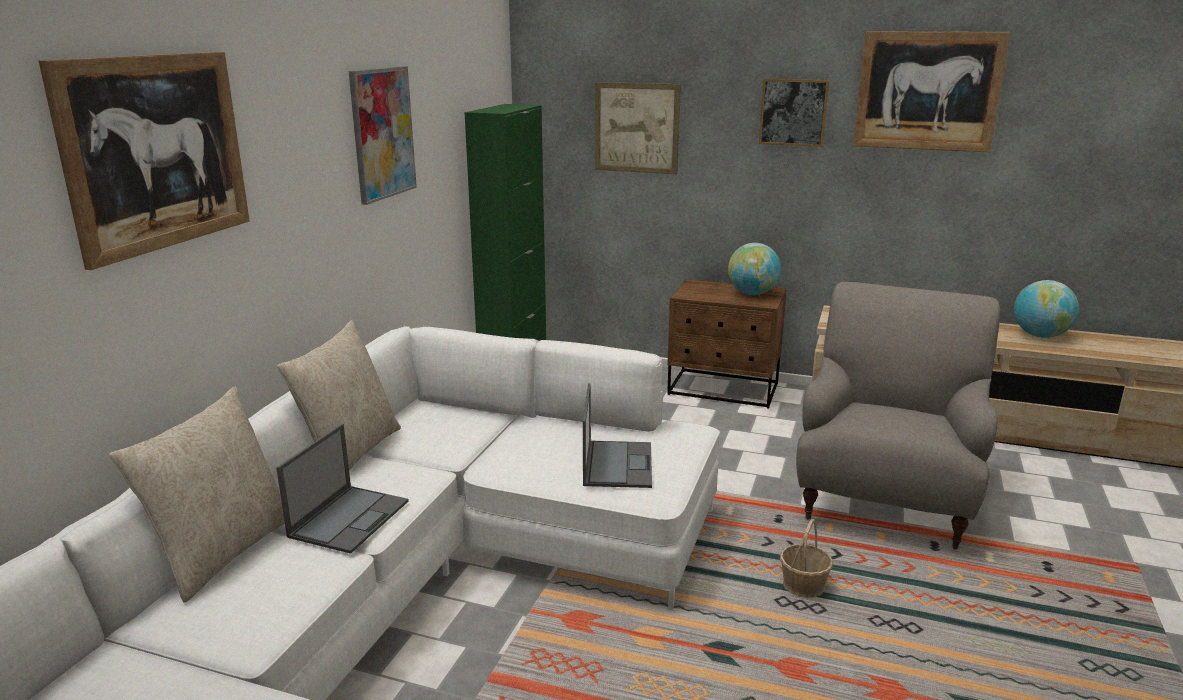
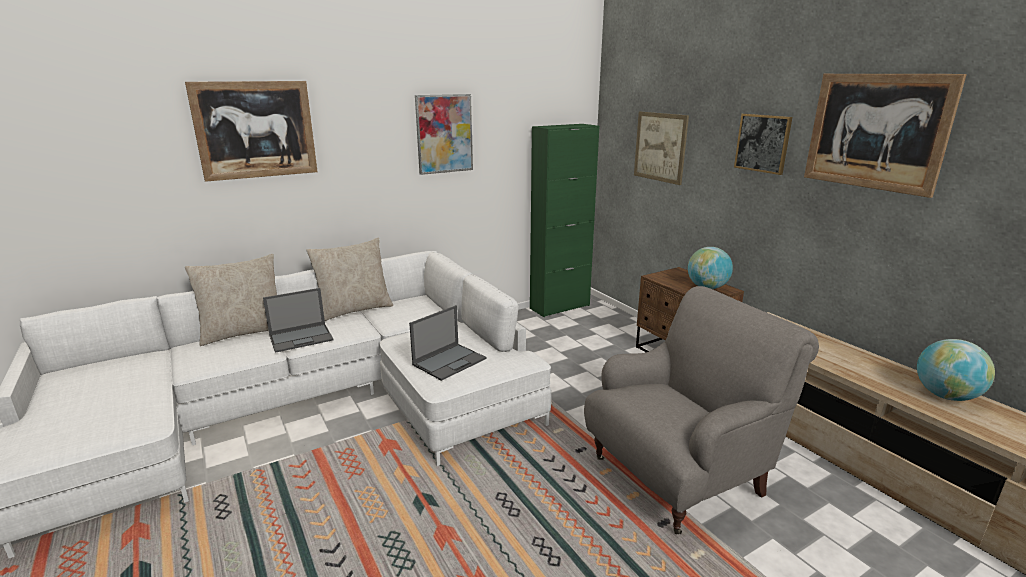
camera: 40 degrees right, 0 degrees up
(803, 586) = (529, 496): basket -> none

